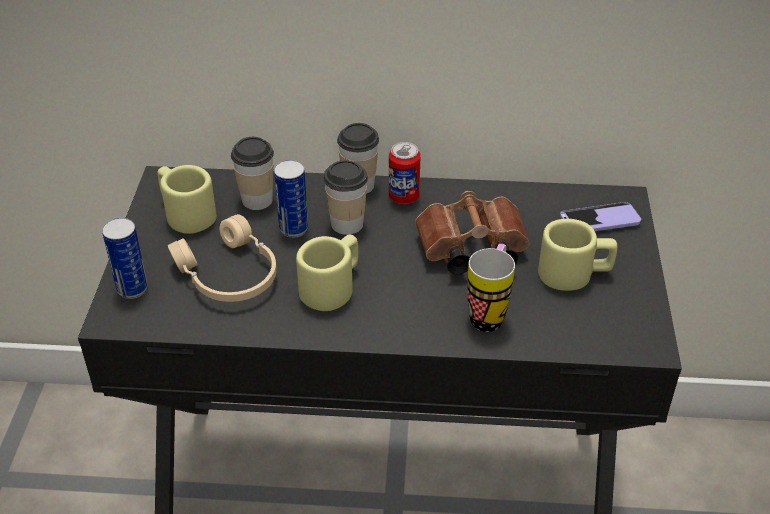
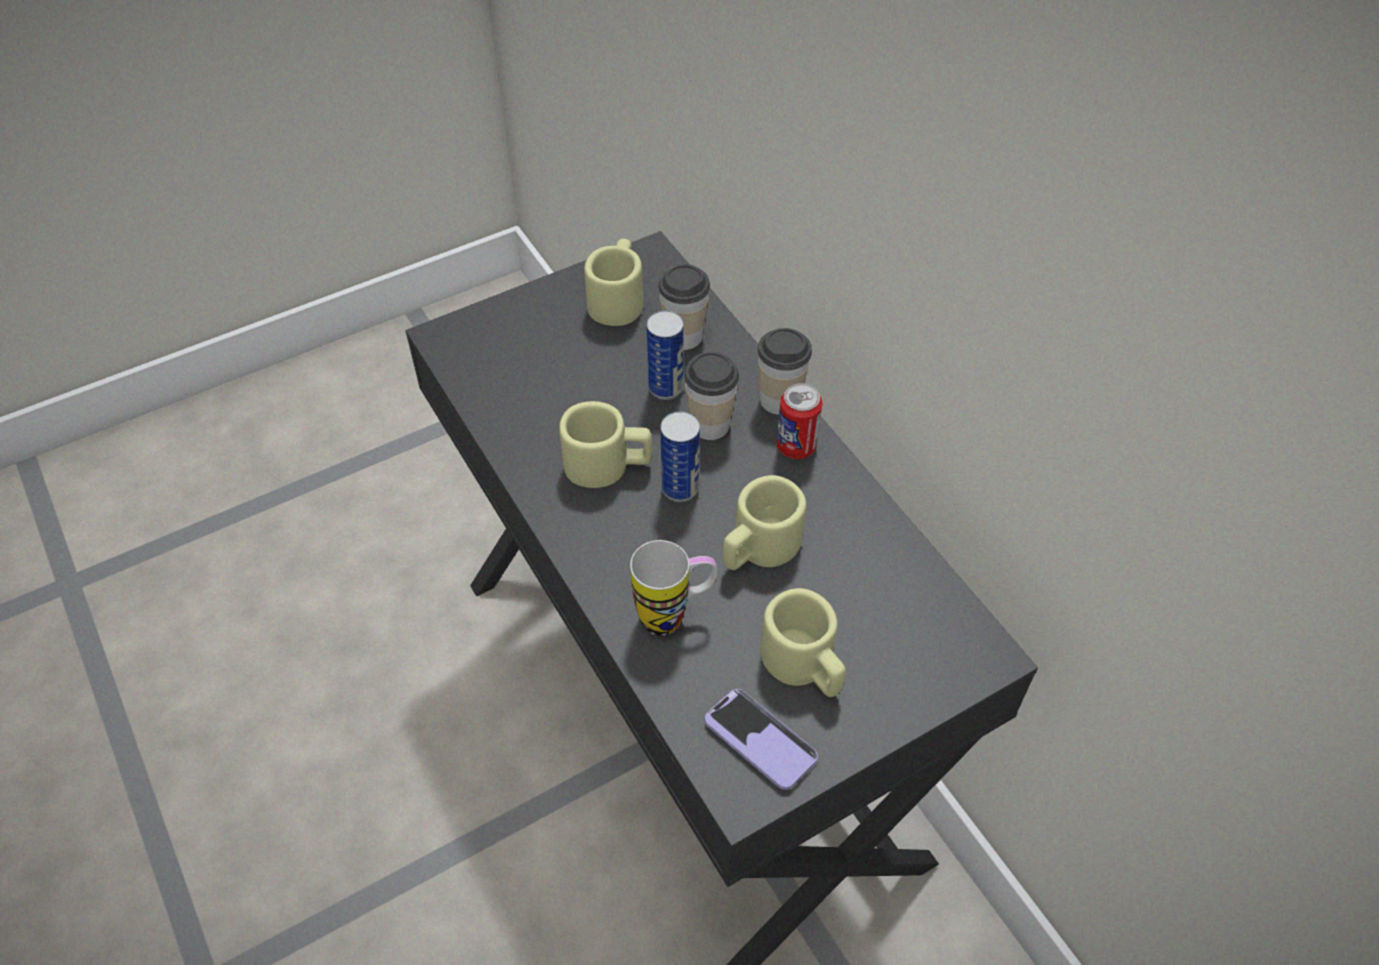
camera: 55 degrees right, 10 degrees up
(132, 289) = (489, 326): can -> can (680, 488)
(228, 275) = (559, 379): beige headphones -> none
(469, 251) = (758, 548): brown binoculars -> beige mug
(599, 220) = (923, 647): phone -> phone (760, 740)

